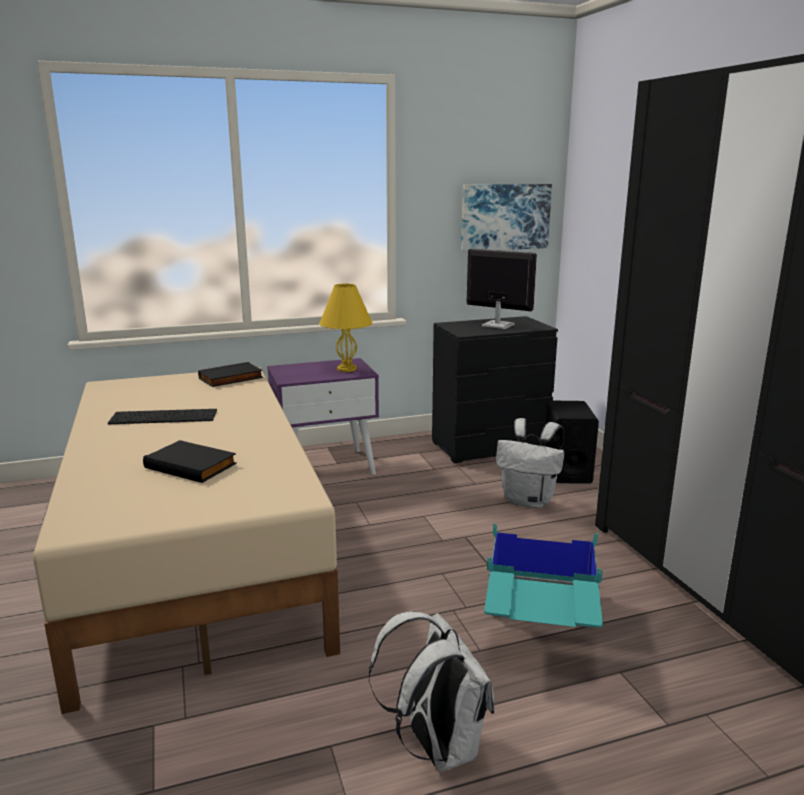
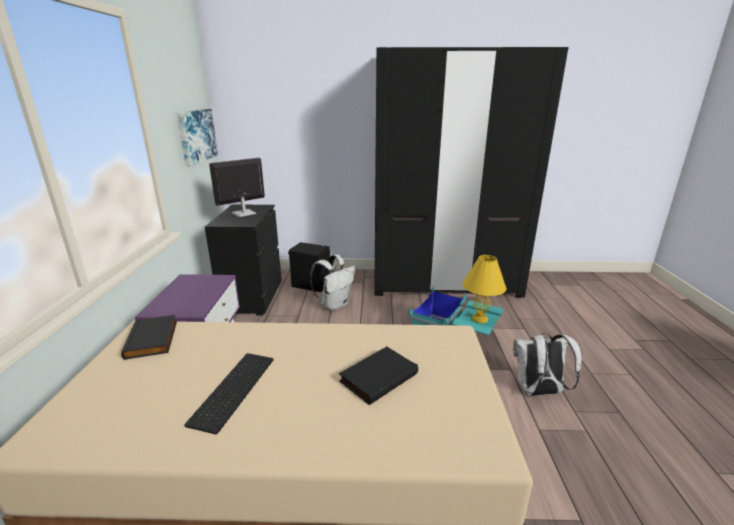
camera: 70 degrees left, 5 degrees up
(347, 369) = (203, 283): yellow table lamp -> yellow table lamp (480, 318)

